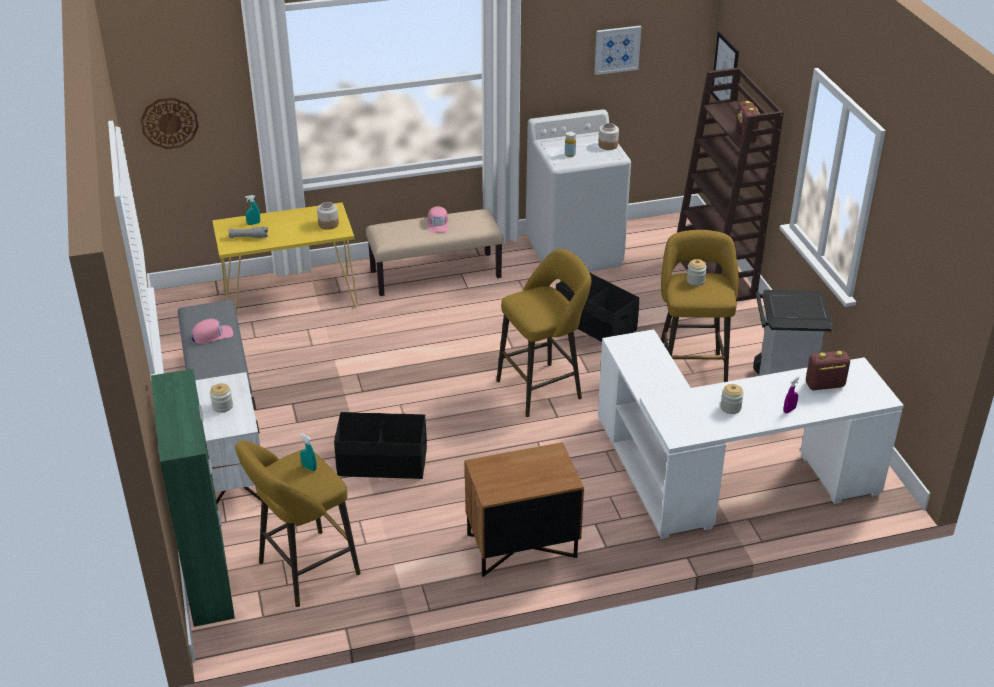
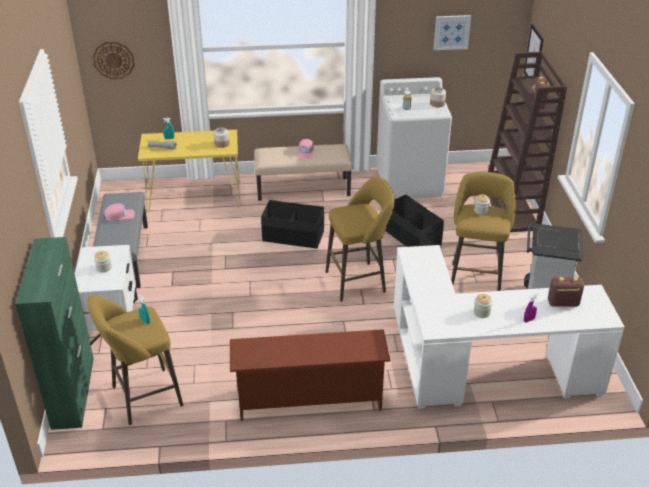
camera: 10 degrees right, 0 degrees up
(382, 463) = (224, 323): black storage box -> black storage box (293, 236)
(521, 547) = (309, 401): brown nightstand -> brown shoe rack

